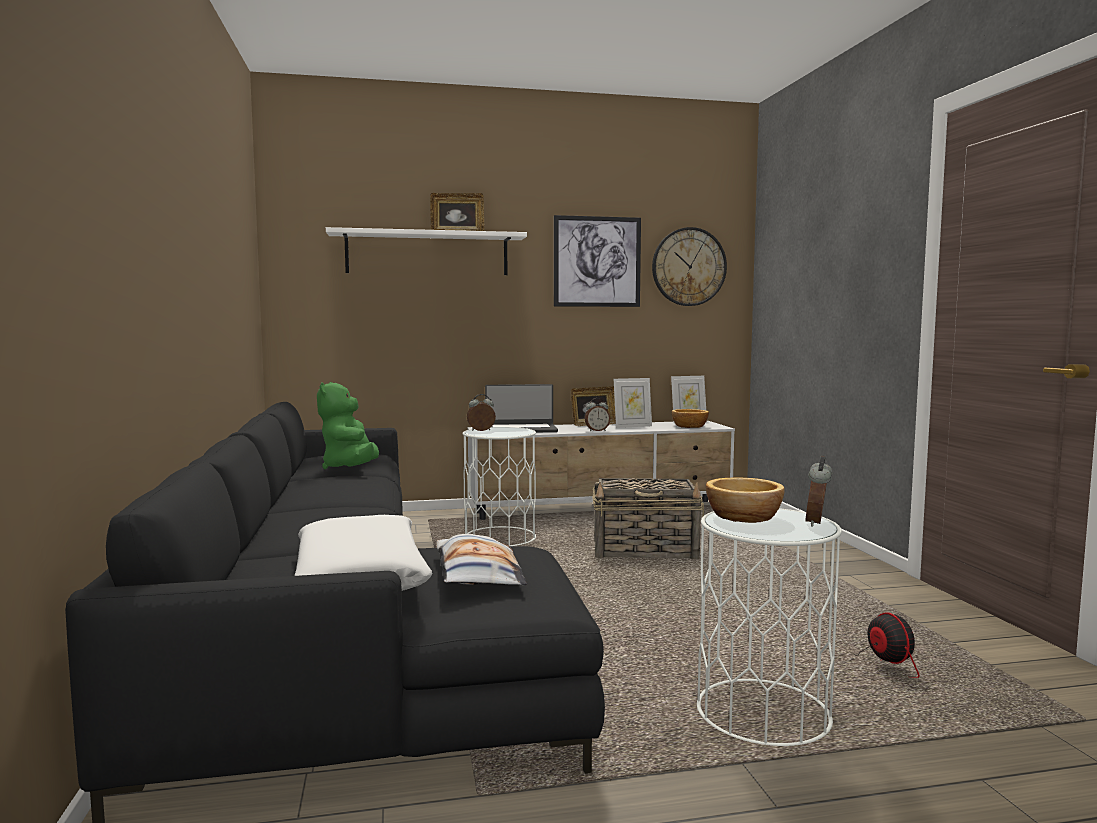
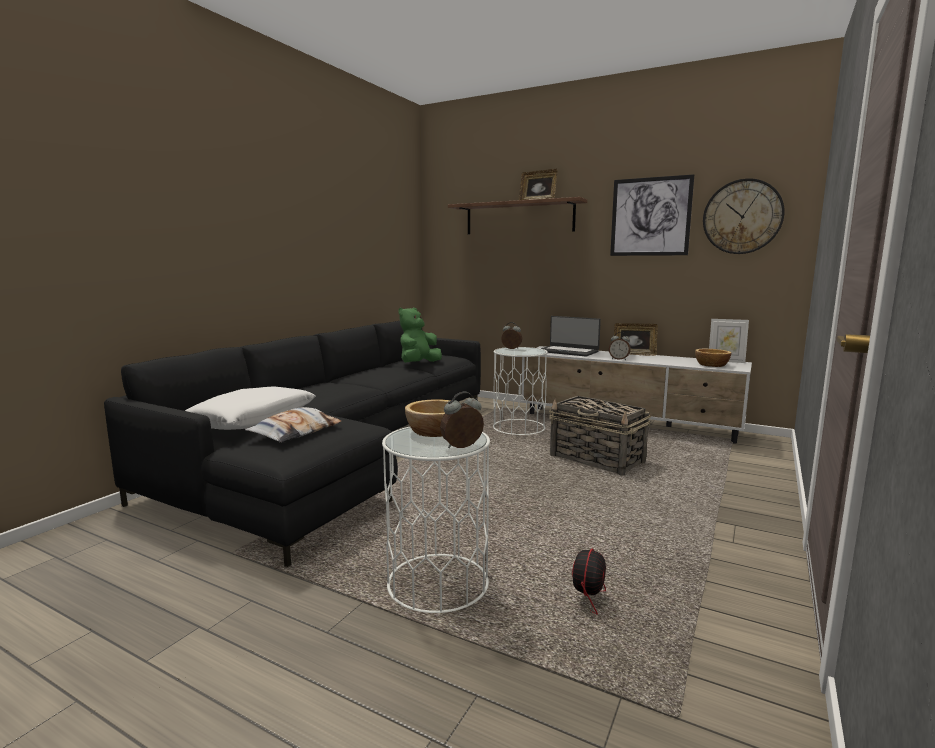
camera: 40 degrees right, 5 degrees up
(427, 254) = (519, 218): white shelf -> brown shelf
(632, 426) = (661, 359): picture frame -> none

